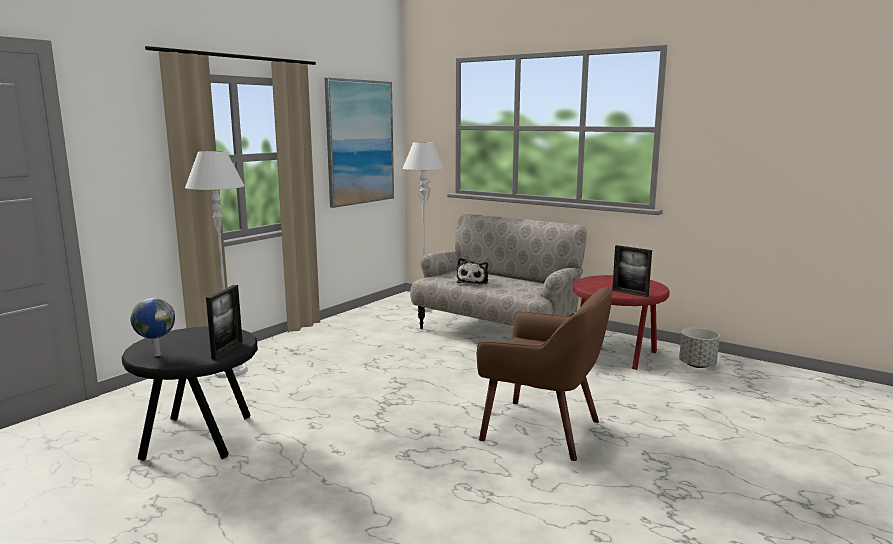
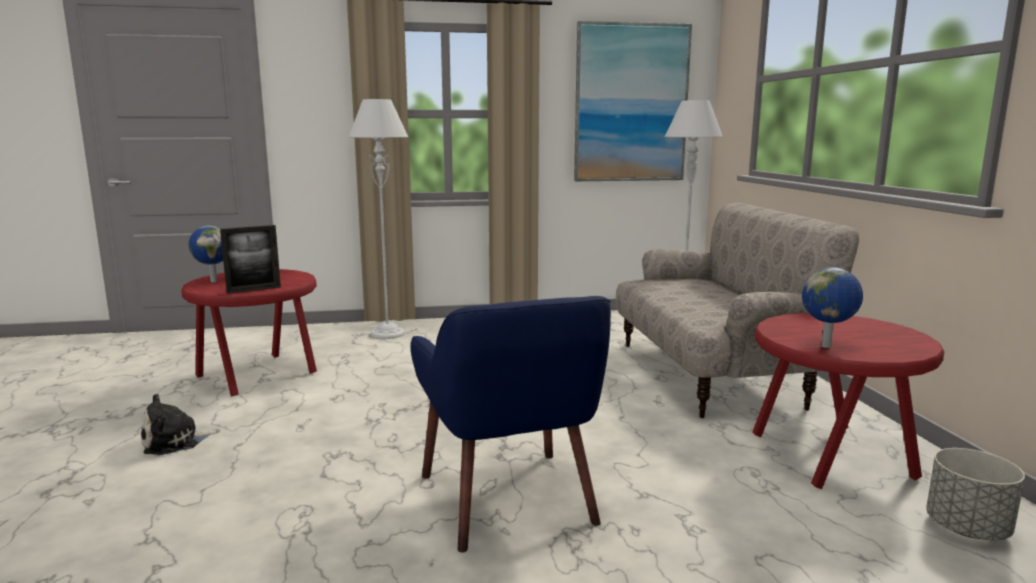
camera: 45 degrees right, 0 degrees up
(200, 436) = (259, 374): black side table -> red side table
(473, 281) = (680, 293): plush toy -> plush toy (175, 442)
(543, 430) = (509, 499): brown armchair -> blue armchair
(630, 293) = (827, 346): picture frame -> globe

